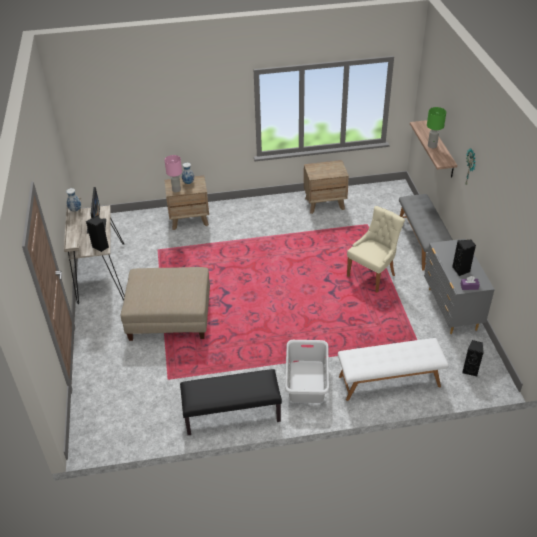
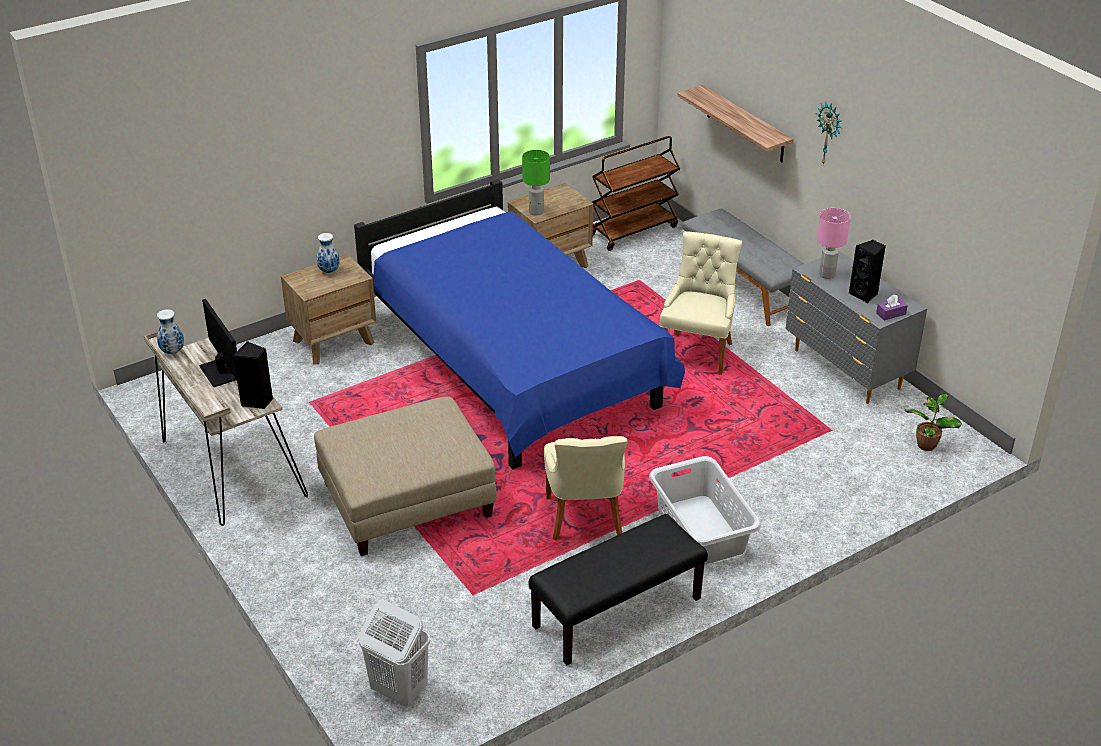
camera: 25 degrees left, 5 degrees down
(100, 419) = (398, 690): none -> white laundry basket
(176, 190) = (315, 287): pink table lamp -> pink table lamp (827, 275)
(249, 355) = (585, 519): none -> beige chair
(268, 256) = (512, 366): none -> blue bed
(382, 194) = (633, 231): none -> brown cart
(389, 381) = (824, 494): white bench -> none
(432, 146) = (737, 119): green table lamp -> green table lamp (536, 211)
(470, 370) = (927, 444): black speaker -> potted plant

